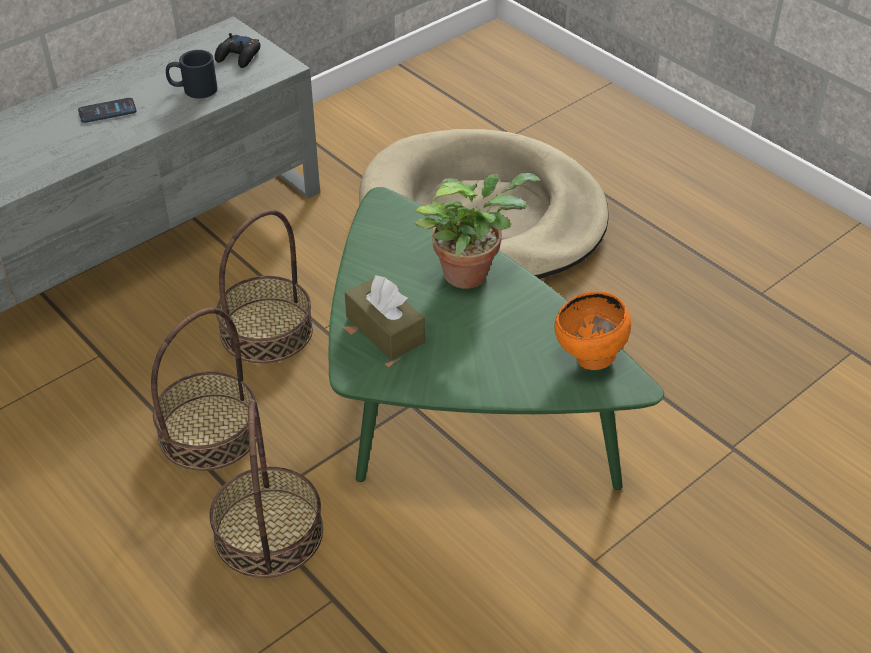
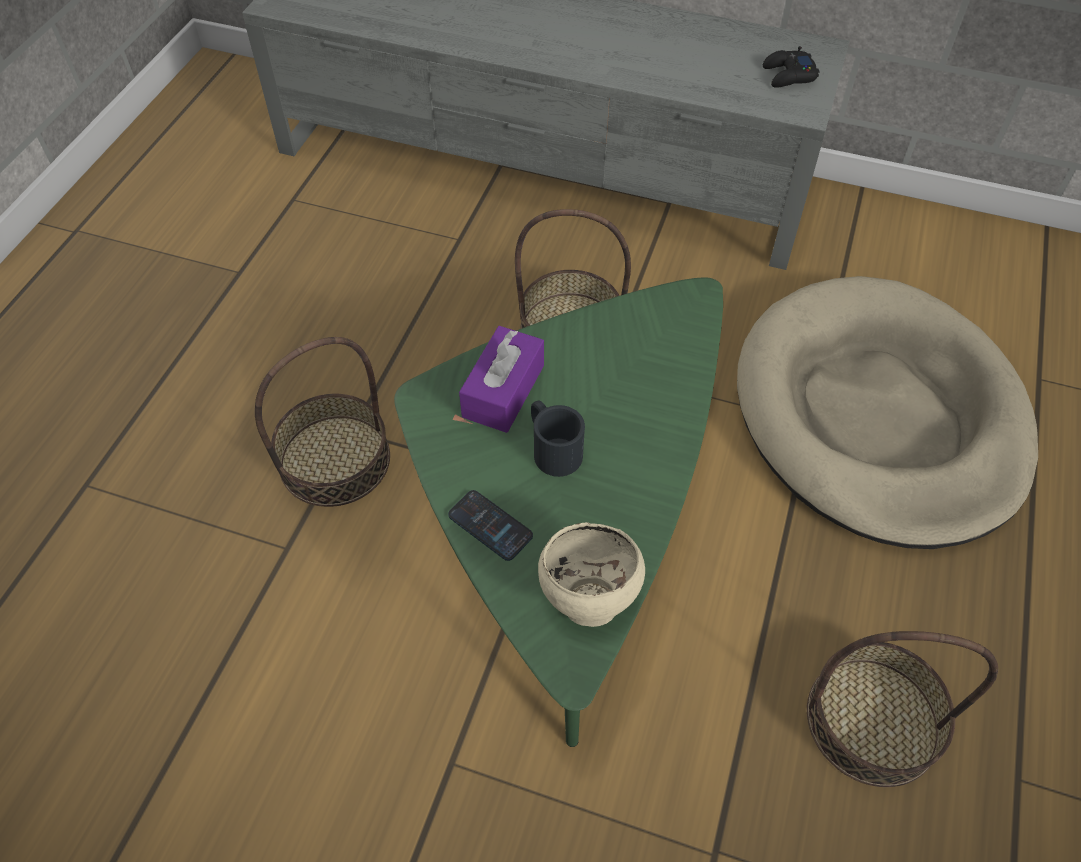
camera: 60 degrees right, 10 degrees up
(107, 111) = (620, 41): phone -> phone (490, 526)
(193, 89) = (705, 73): black mug -> black mug (552, 448)
(209, 431) = (422, 356): basket -> basket (872, 720)
(385, 329) = (503, 391): brown tissue box -> purple tissue box
(470, 272) = (647, 421): potted plant -> none
(589, 359) = (587, 600): orange bowl -> beige bowl

